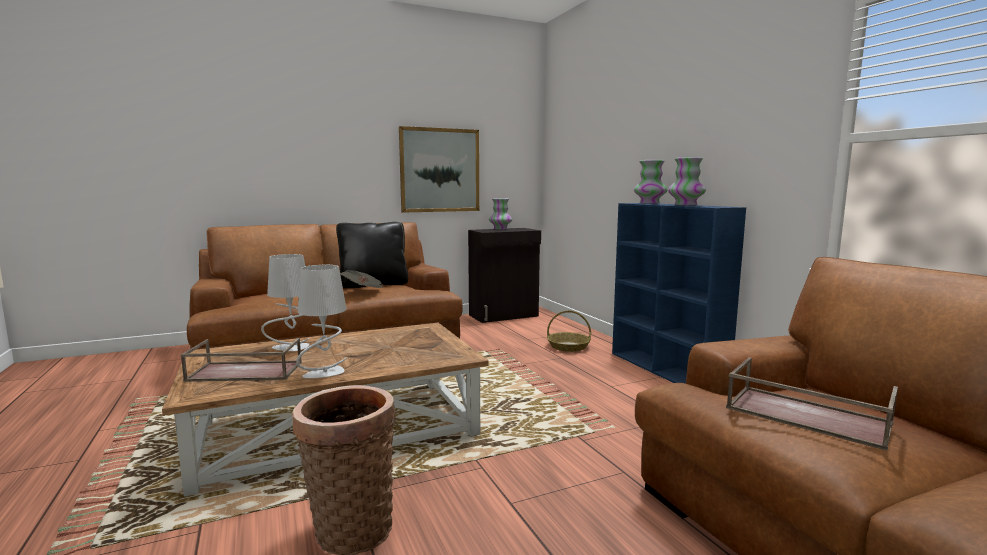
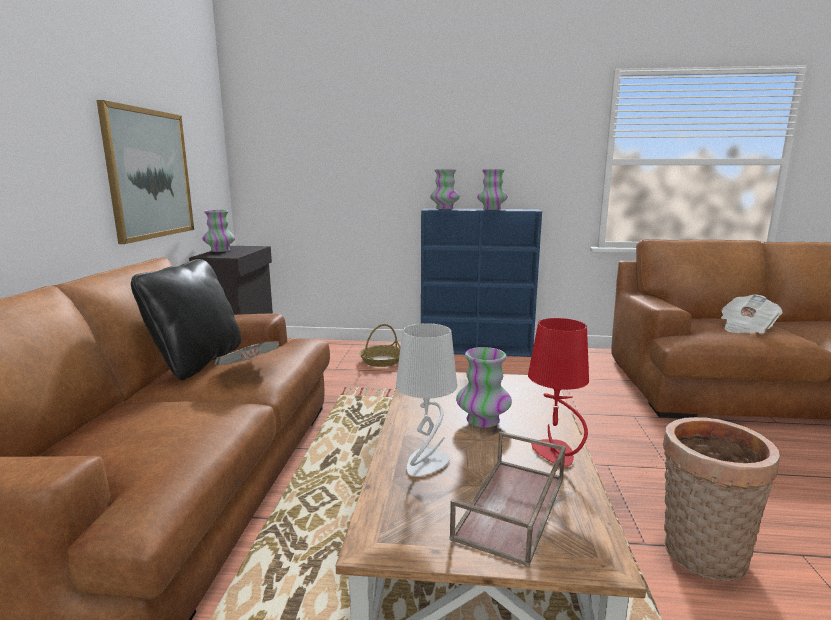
camera: 60 degrees left, 5 degrees up
(324, 374) = (555, 453): grey table lamp -> red table lamp
(366, 351) = (482, 420): none -> vase
(804, 415) = (745, 328): brown tray -> newspaper

